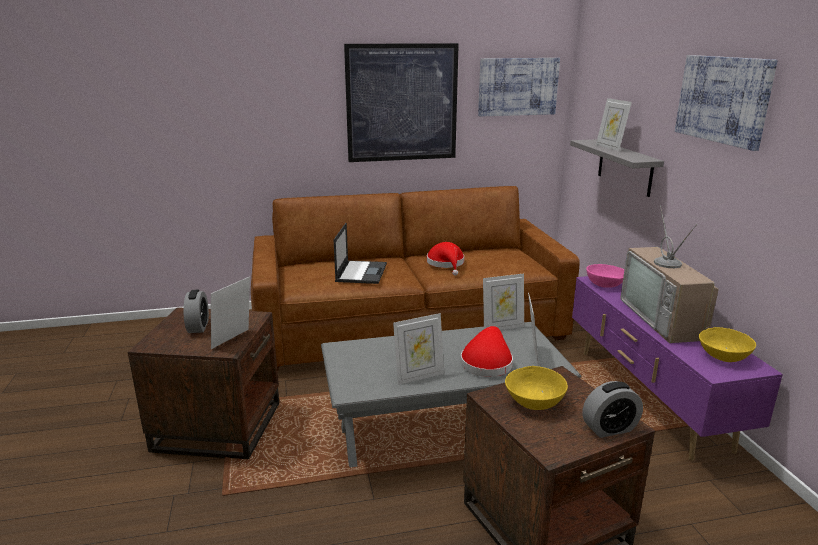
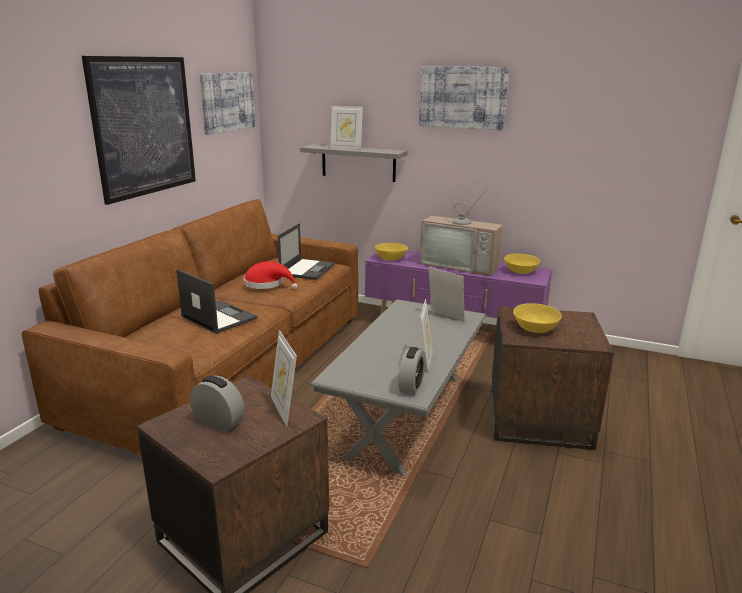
camera: 55 degrees left, 0 degrees up
(487, 362) = (435, 332): red hat -> none
(502, 264) = (307, 269): none -> laptop
(502, 327) = (391, 310): picture frame -> none
(605, 284) = (390, 258): pink bowl -> yellow bowl
(609, 429) = (584, 321): alarm clock -> alarm clock (411, 386)

